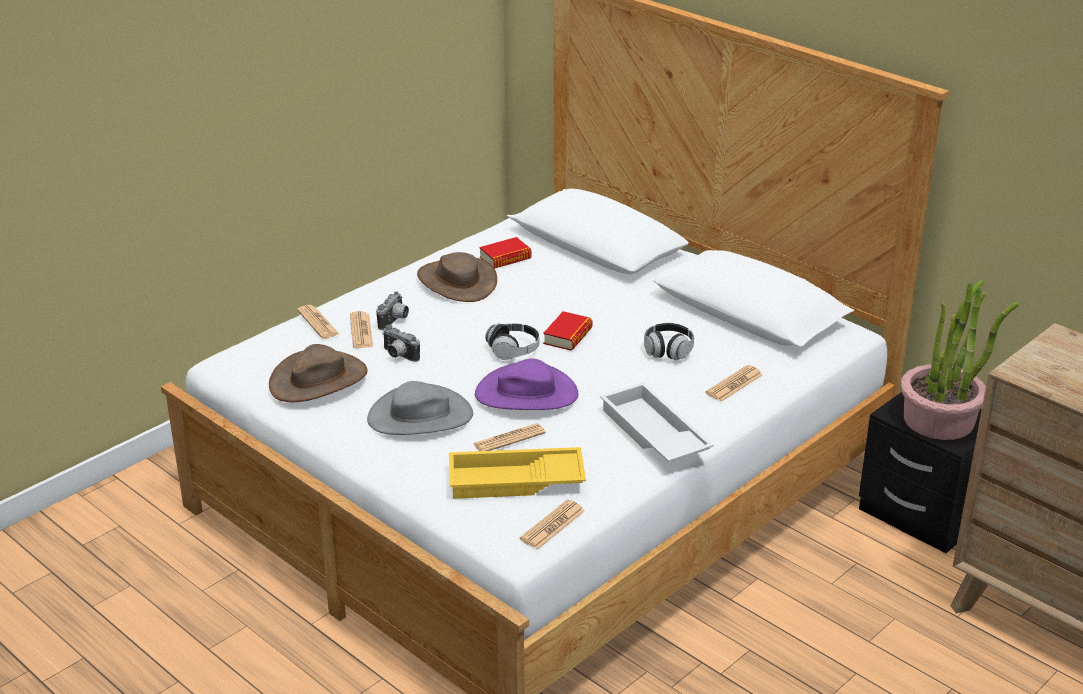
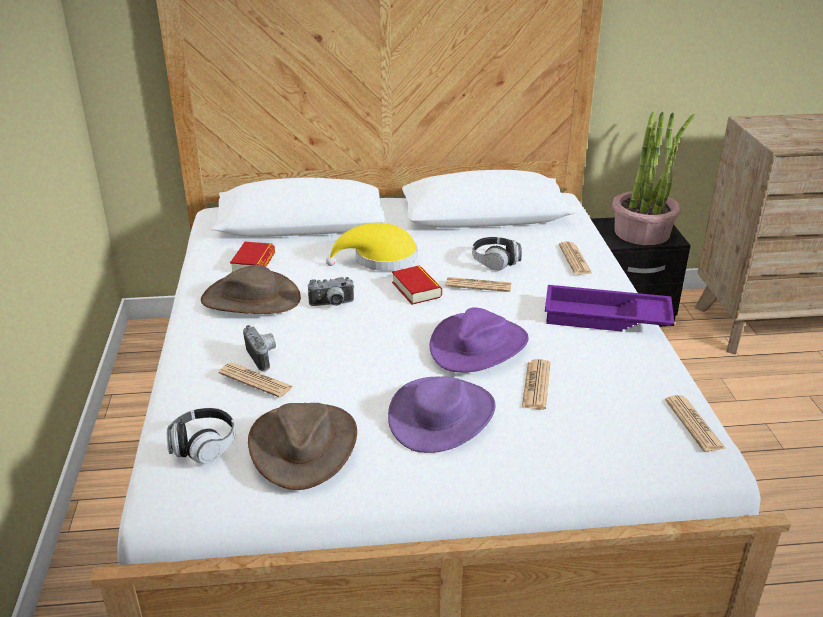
camera: 50 degrees left, 0 degrees up
(318, 322) = (196, 399): newspaper -> newspaper (478, 285)
(398, 356) = (329, 380): camera -> camera (332, 305)
(420, 417) = (442, 416): grey hat -> purple hat
(513, 350) = (404, 321): headphones -> headphones (203, 446)
(515, 482) = (609, 412): yellow tray -> none
(592, 301) = (380, 259): none -> yellow hat
(652, 434) = (605, 318): white tray -> purple tray

